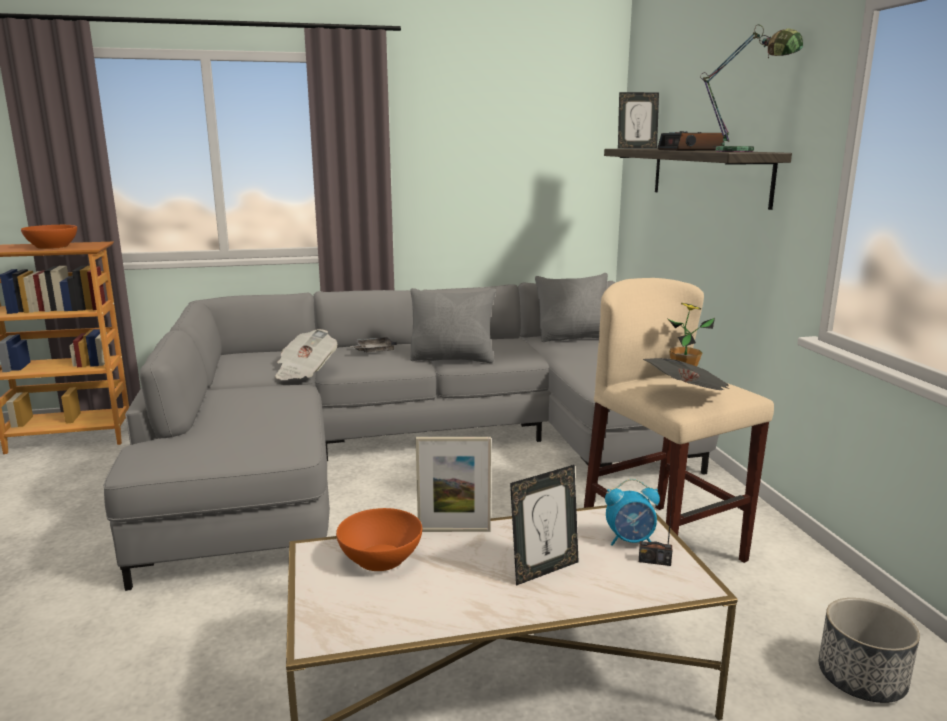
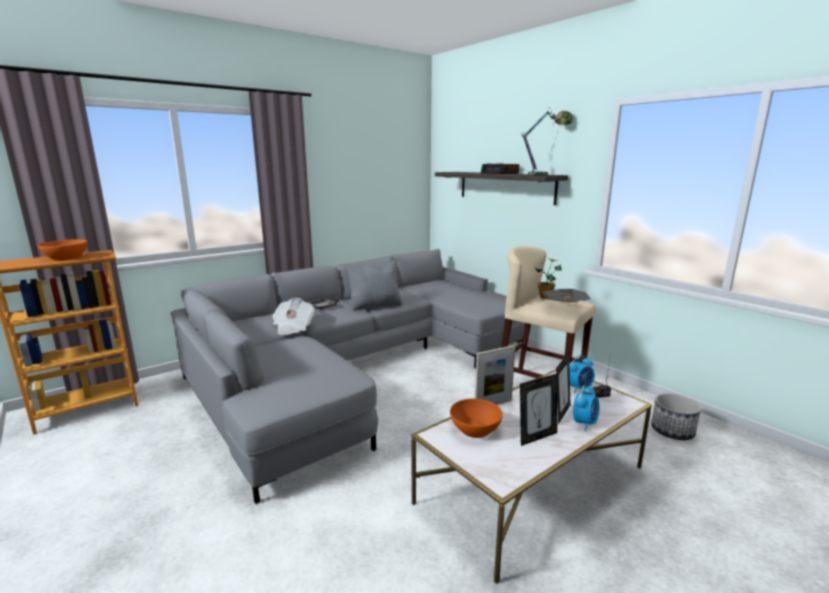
camera: 25 degrees left, 0 degrees up
(564, 595) = (584, 423): none -> alarm clock
(574, 338) = (427, 284): grey pillow -> none
(636, 148) = (452, 171): picture frame -> picture frame (536, 437)

